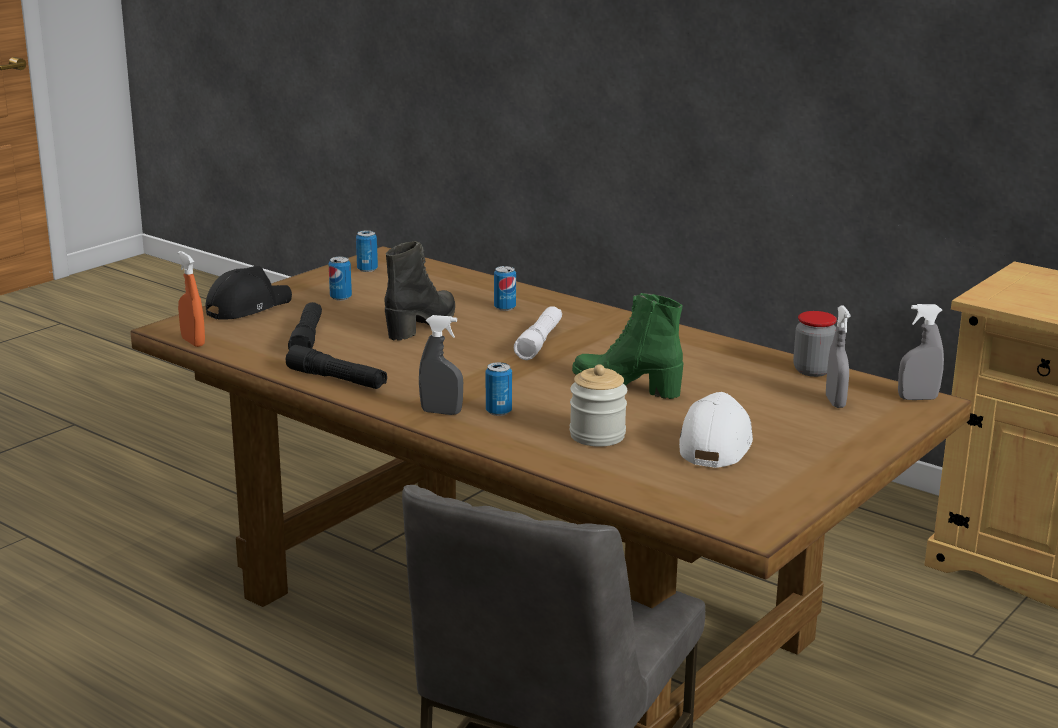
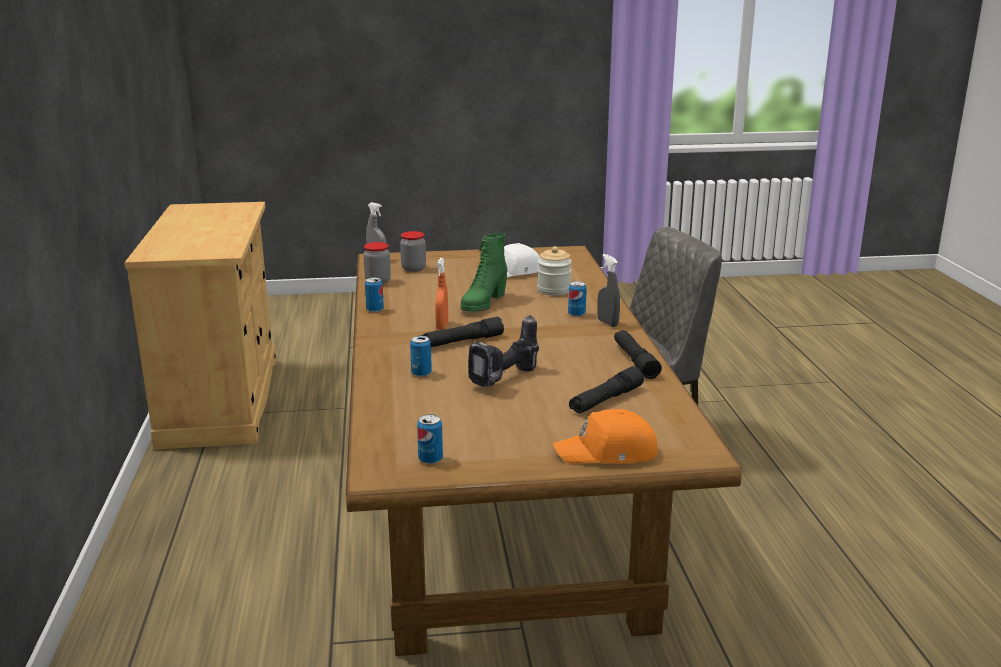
camera: 135 degrees left, 0 degrees up
(193, 342) = (699, 430): orange spray bottle -> orange spray bottle (442, 326)
(247, 307) = (608, 453): black cap -> orange cap
(340, 297) = (515, 432): can -> can (375, 310)
(423, 325) = (506, 380): black boot -> power drill
(539, 341) = (462, 341): white flashlight -> black flashlight
(627, 386) = (483, 304): green boot -> green boot turned 45 degrees clockwise
(835, 402) = (413, 269): grey spray bottle -> jar

